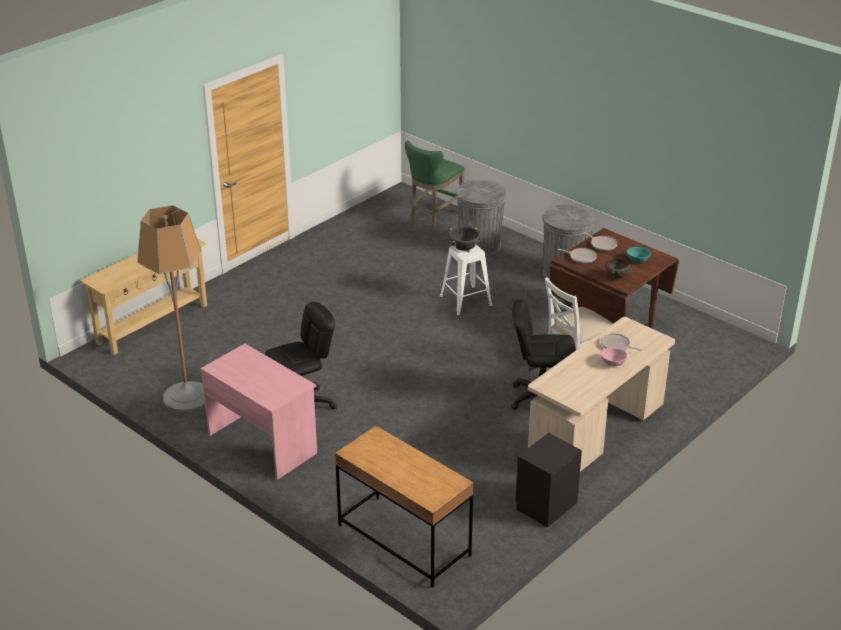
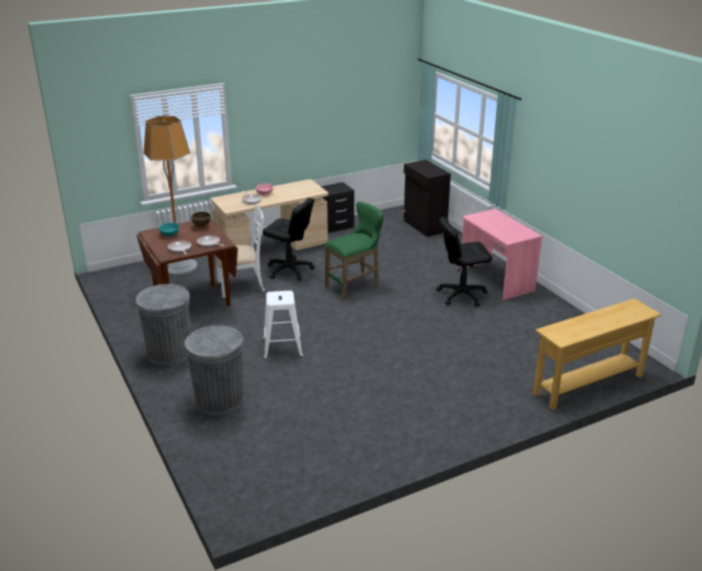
camera: 160 degrees left, 5 degrees down
(187, 397) = (551, 316): floor lamp -> floor lamp (180, 267)
(403, 540) = (424, 226): brown desk -> black cabinet
(433, 218) = (235, 454): green stool -> green stool (355, 286)
(464, 248) = (281, 298): black cooking pot -> none

